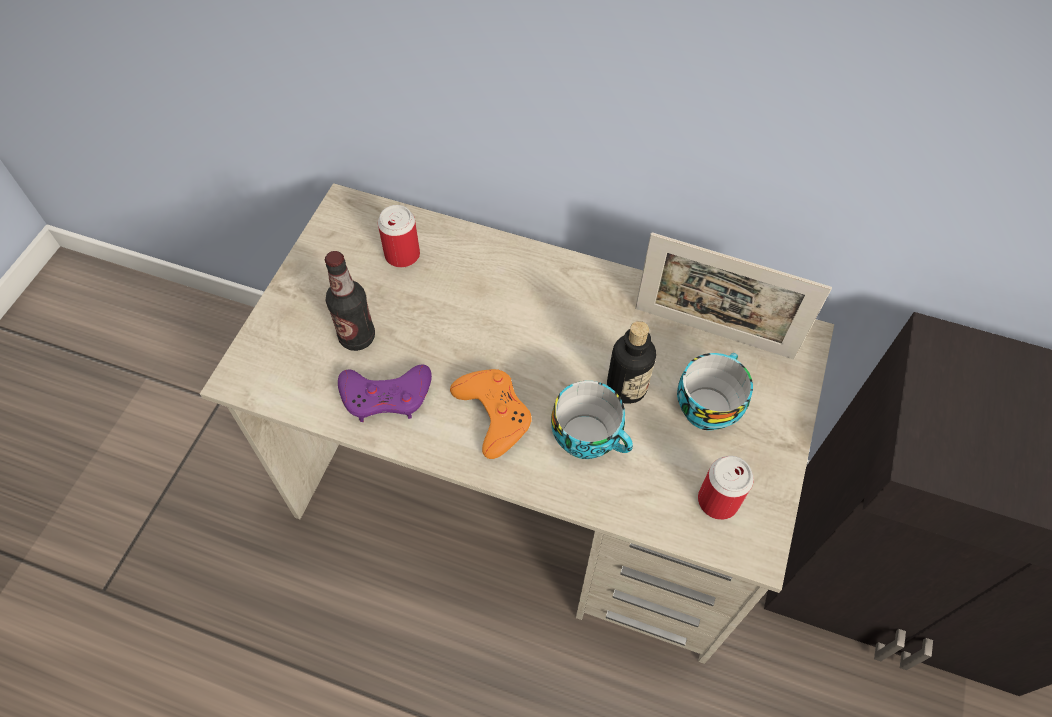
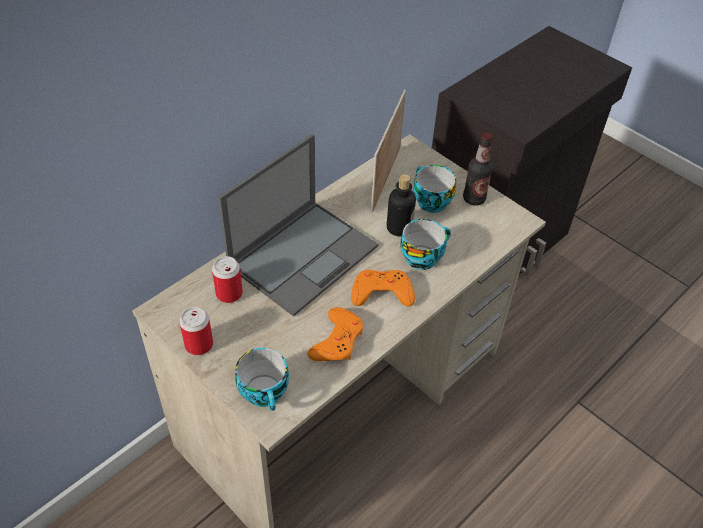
camera: 65 degrees left, 10 degrees down
(273, 356) = (266, 393): none -> cup
(357, 337) = (281, 340): bottle -> bottle (474, 199)
(386, 396) = (337, 340): purple game controller -> orange game controller
(508, 300) = (304, 255): none -> laptop
(713, 332) = (386, 179): picture frame -> picture frame turned 150 degrees clockwise
(718, 501) = (487, 222): can -> can (199, 344)

